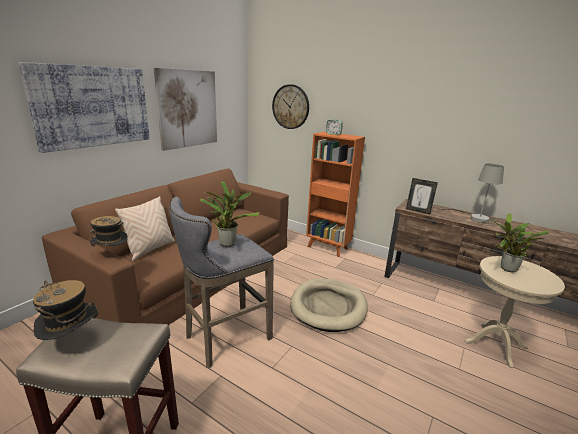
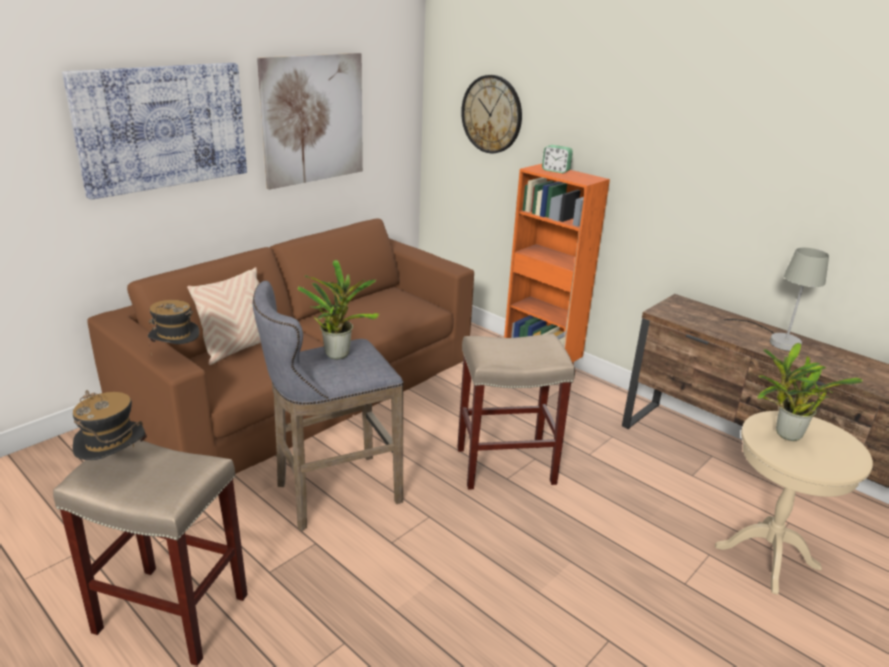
camera: 10 degrees right, 5 degrees up
(328, 307) = (506, 465): beige dog bed -> beige stool
(418, 211) = (680, 319): picture frame -> none

